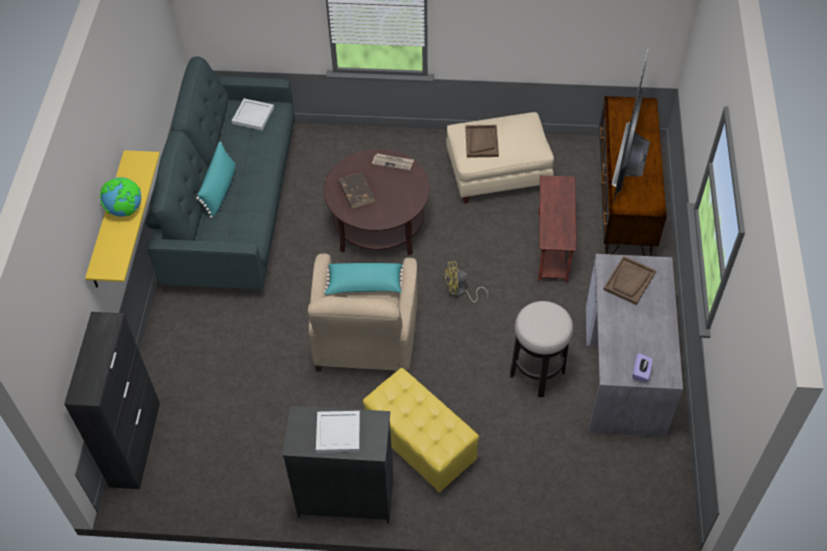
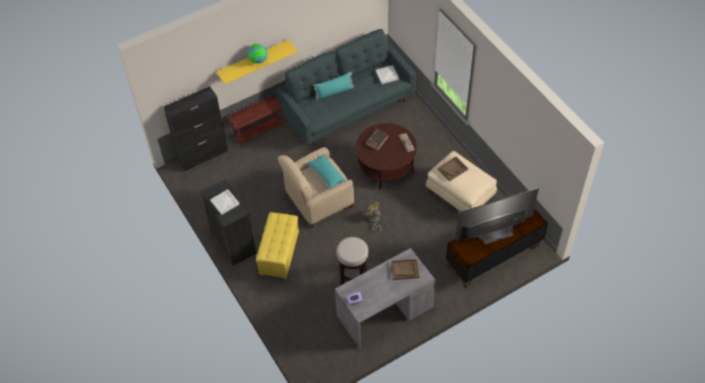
camera: 55 degrees right, 0 degrees up
(552, 247) = (433, 242): brown side table -> brown side table (258, 132)

